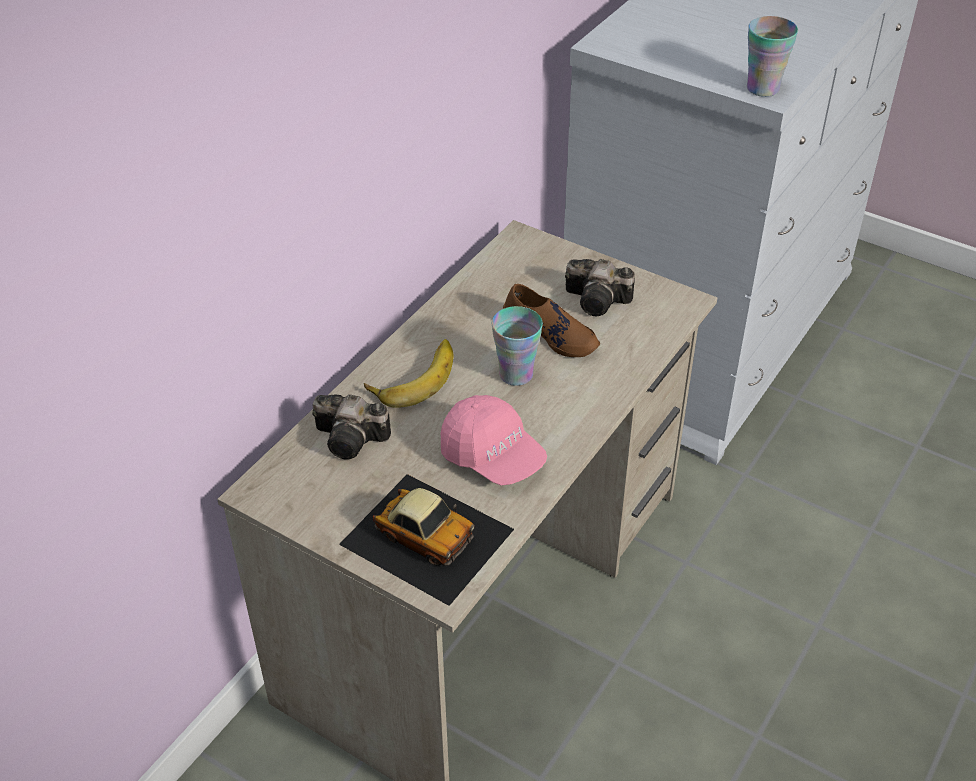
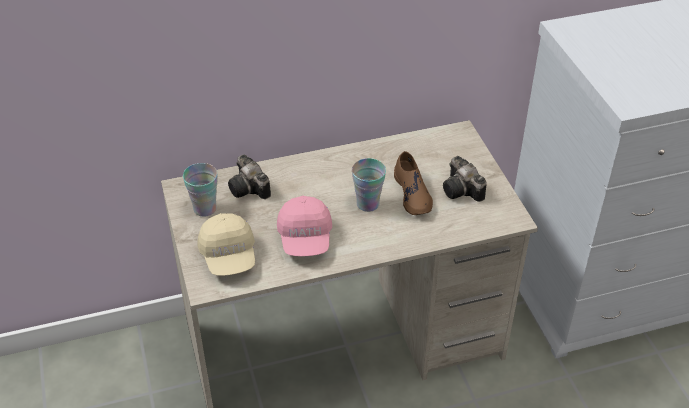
camera: 40 degrees right, 0 degrees up
(413, 377) = (314, 175): banana -> none
(426, 535) = (229, 256): toy car -> beige cap
(762, 88) = (629, 100): cup -> cup (205, 209)

